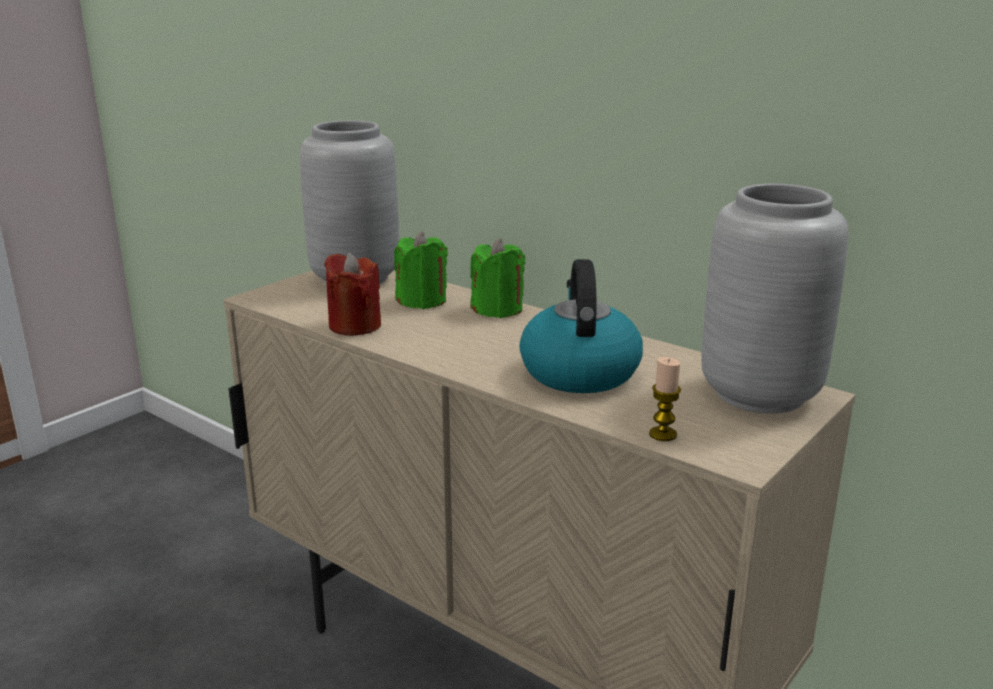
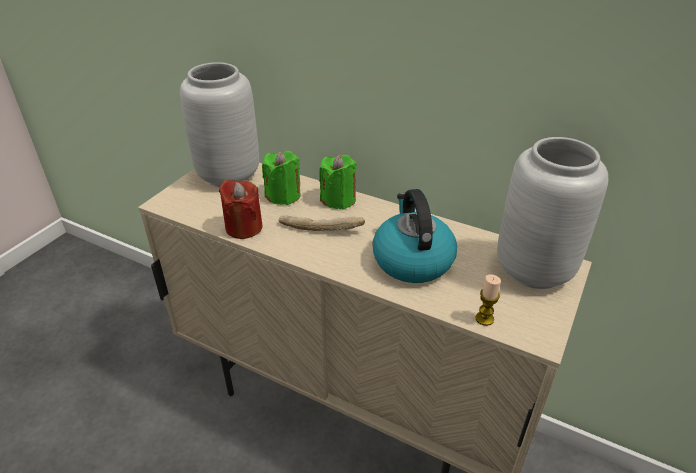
camera: 10 degrees left, 15 degrees up
(461, 333) = (321, 228): none -> bread

